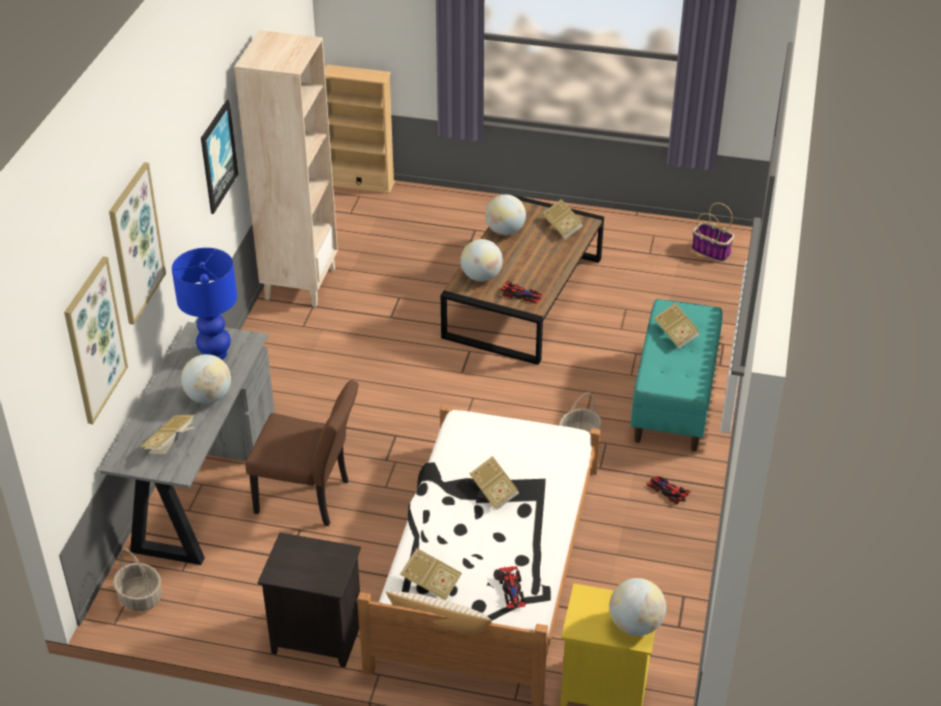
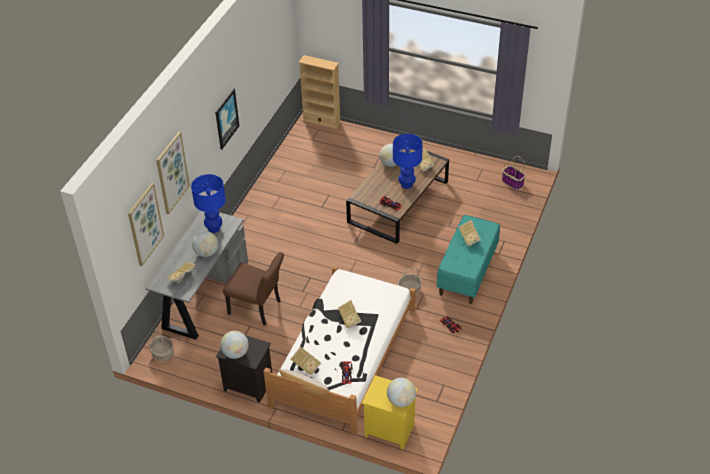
camera: 10 degrees right, 5 degrees up
(300, 283) = (275, 181): beige bookcase -> none
(481, 277) = (371, 191): globe -> globe (235, 353)
(541, 261) = (406, 184): none -> blue table lamp

